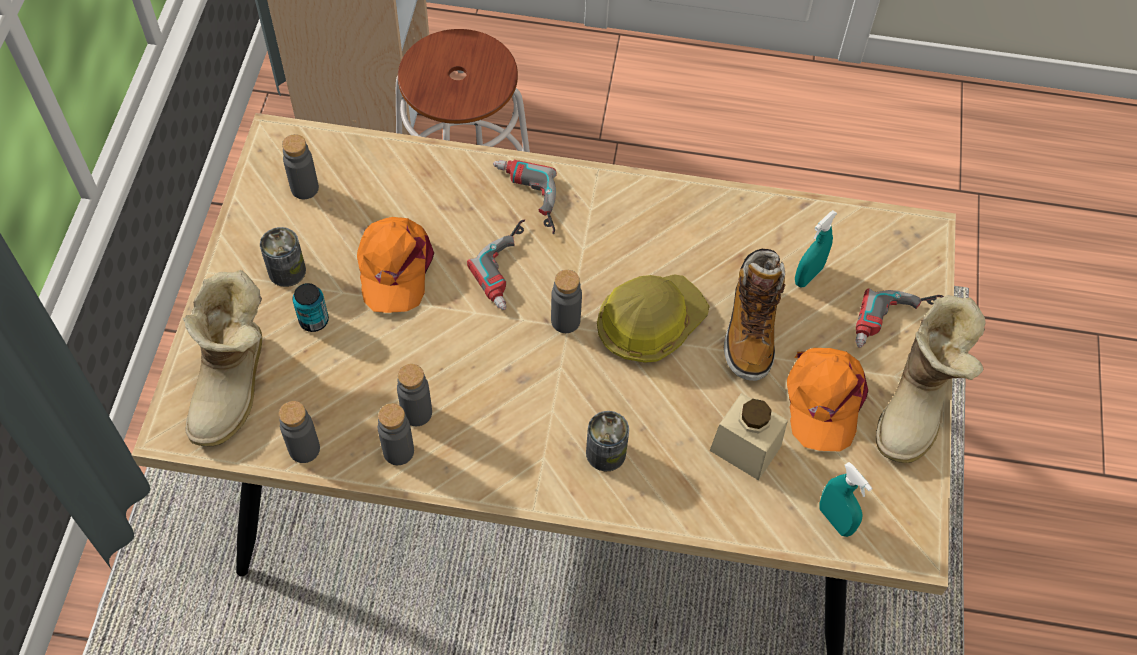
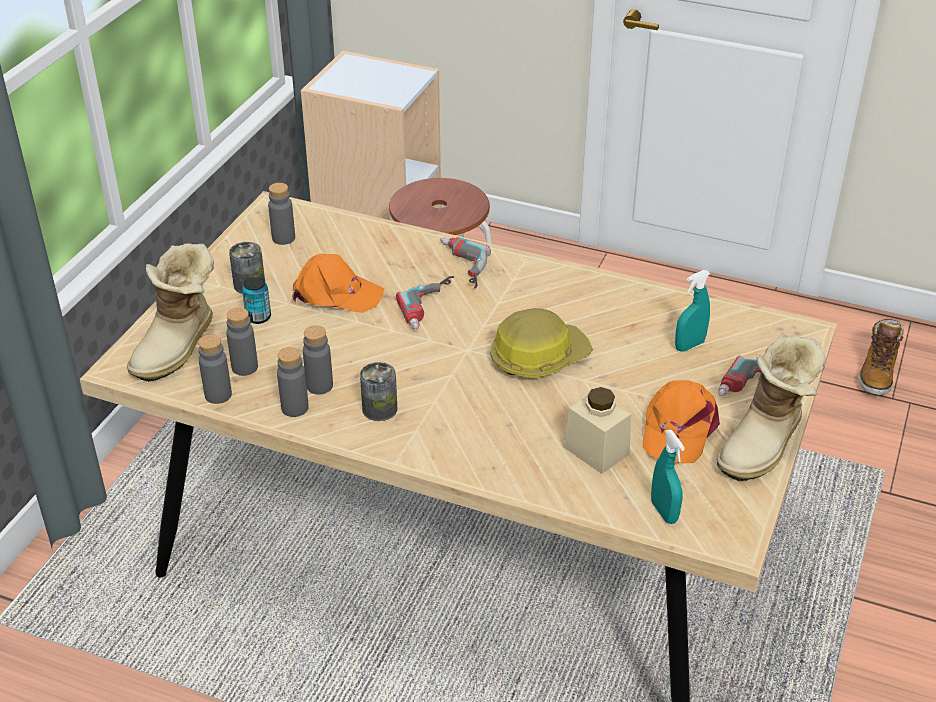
camera: 15 degrees right, 20 degrees down
(394, 267) = (336, 294): orange cap -> orange cap turned 90 degrees counterclockwise
(565, 321) = (466, 346): grey bottle -> grey bottle (244, 367)
(606, 453) = (471, 435): can -> can (379, 409)
(750, 330) = (626, 374): boot -> boot (877, 374)

